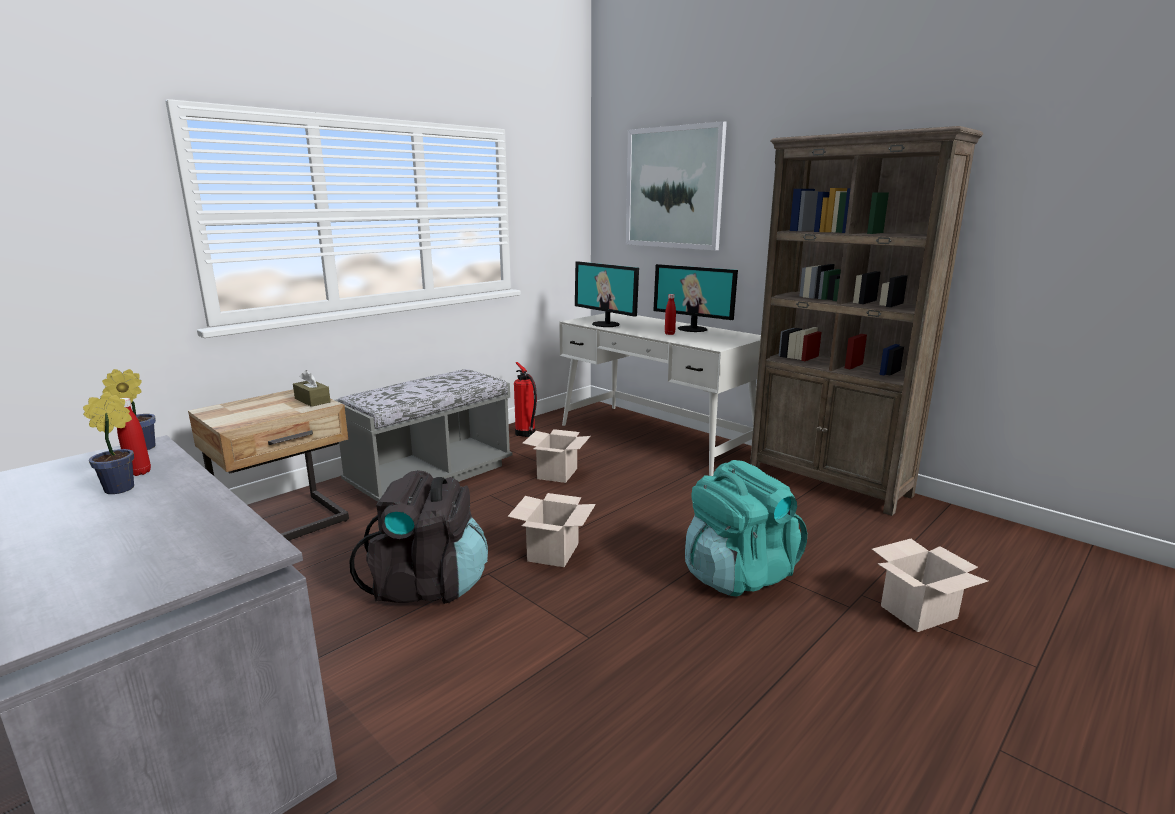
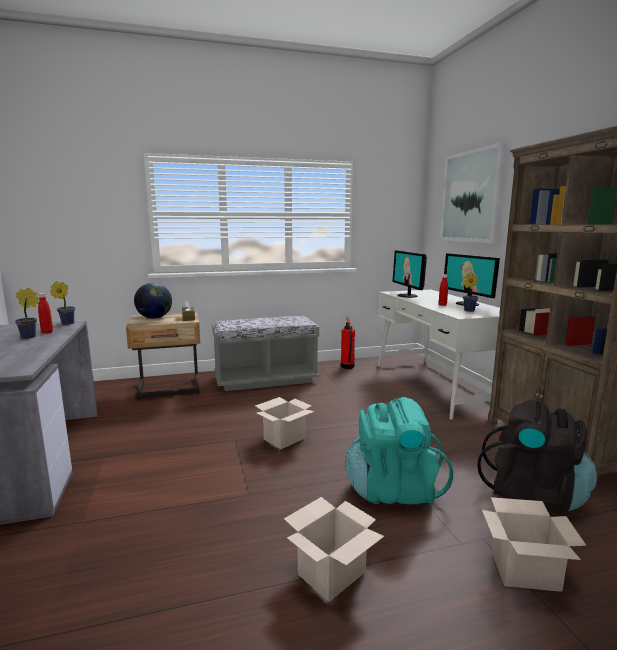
camera: 30 degrees right, 5 degrees down
(246, 409) = (154, 318): none -> globe
(427, 585) = (197, 437): black backpack -> black backpack (533, 493)
(557, 473) = (340, 393): cardboard box -> cardboard box (332, 572)
(709, 338) = (468, 310): none -> potted plant

